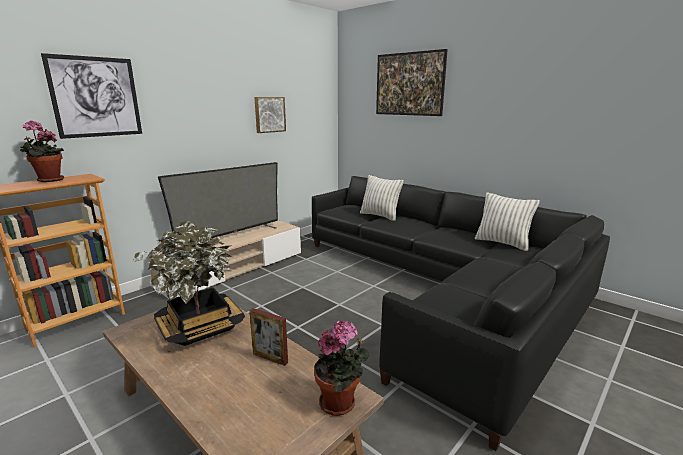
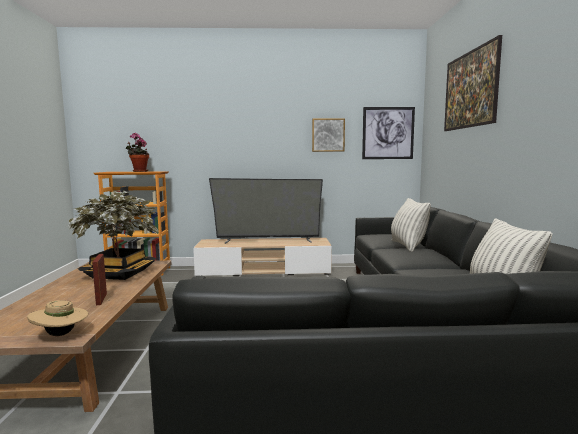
camera: 45 degrees right, 10 degrees down
(96, 97) = (181, 119): picture -> picture (388, 133)
(340, 403) = (61, 334): potted plant -> beige hat

